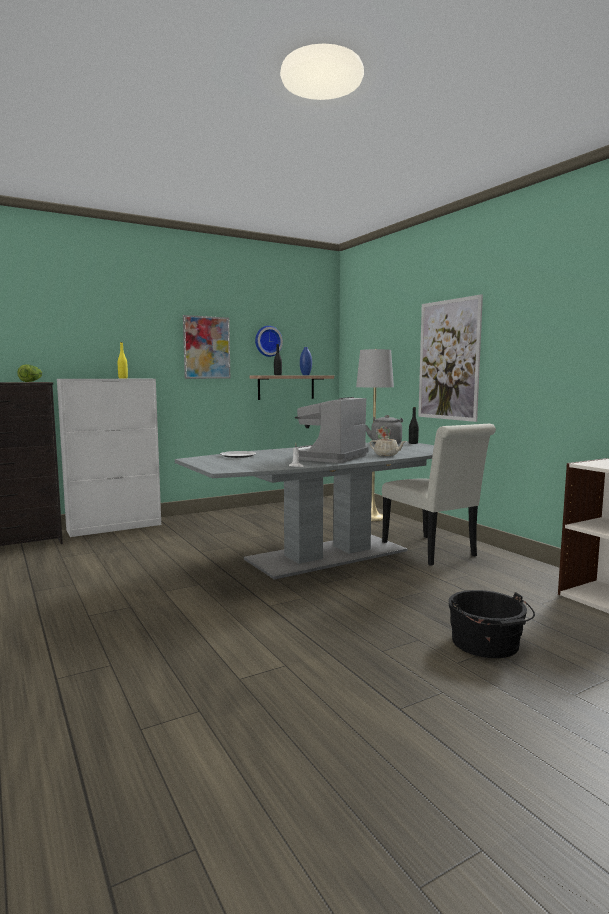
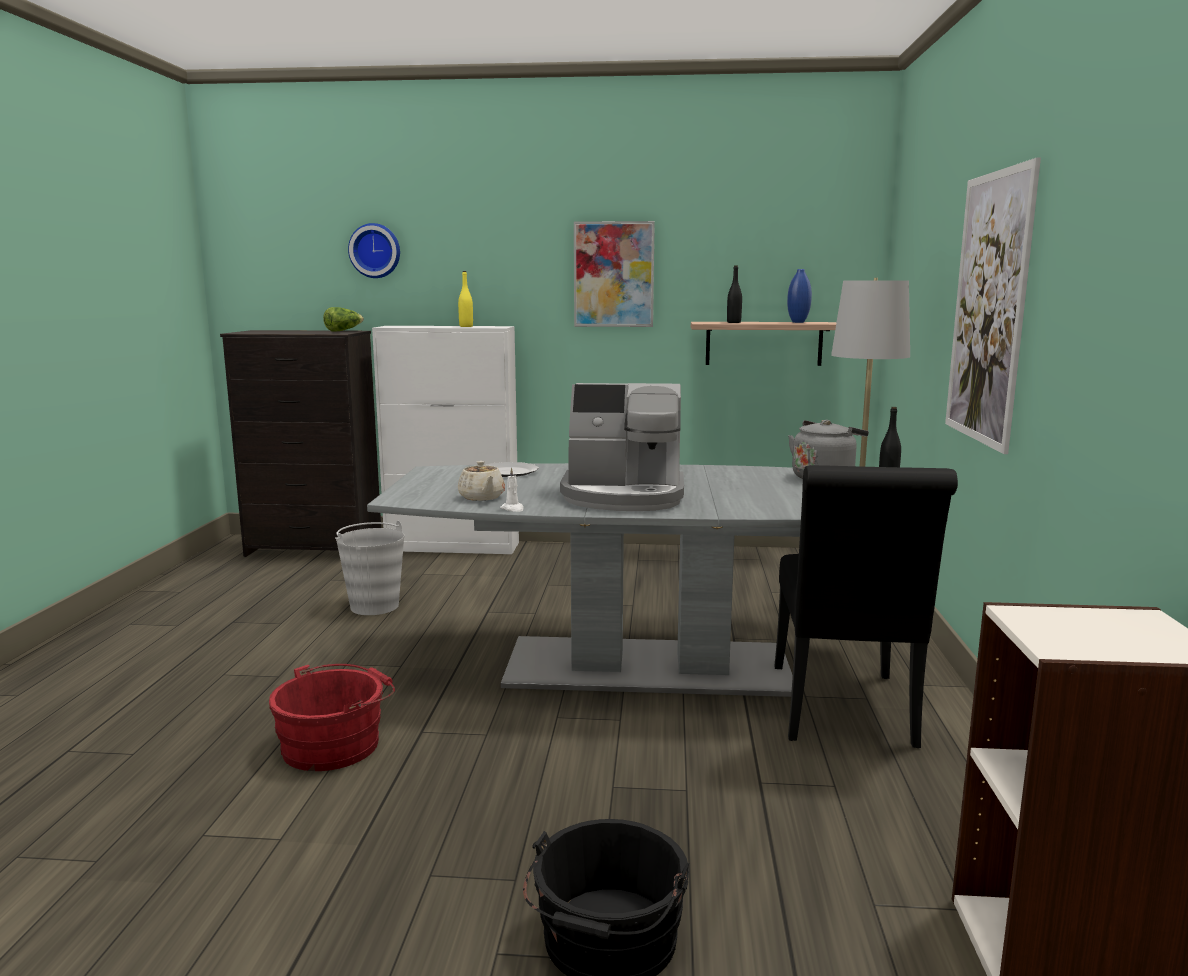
camera: 35 degrees right, 5 degrees up
(123, 563) = (374, 606): none -> grey bucket
(233, 623) = (336, 744): none -> red bucket
(267, 341) = (729, 259): wall clock -> wall clock (375, 251)
(329, 457) = (624, 496): coffee machine -> coffee machine turned 150 degrees counterclockwise
(386, 455) = (738, 505): beige teapot -> beige teapot (481, 497)
(432, 552) = (843, 713): white chair -> black chair

